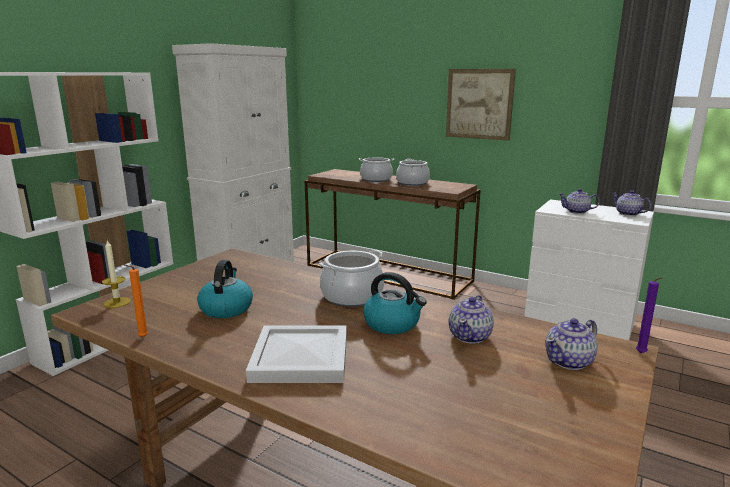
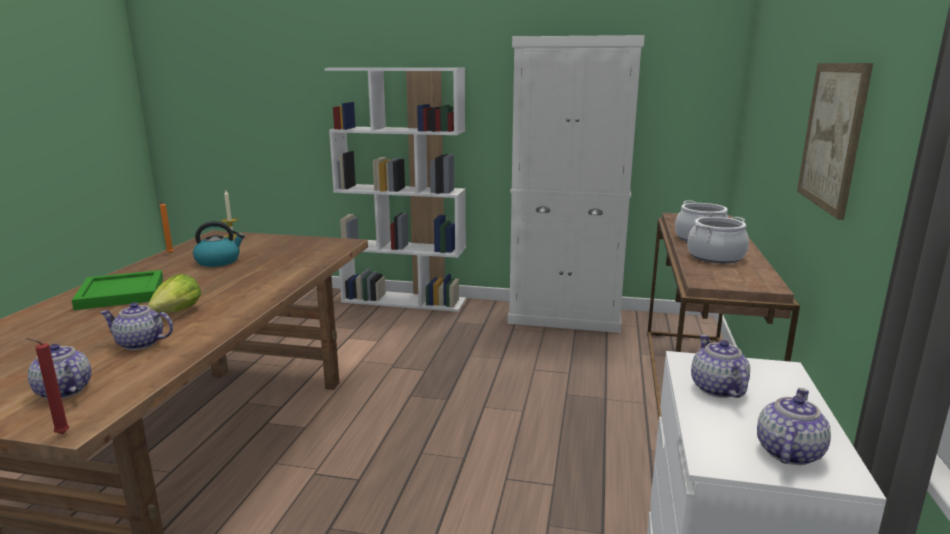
camera: 70 degrees right, 0 degrees up
(299, 357) = (123, 293): white tray -> green tray
(351, 296) = (245, 291): cooking pot -> none
(393, 324) = (177, 312): kettle -> lettuce
(642, 354) = (60, 434): purple candle -> red candle

